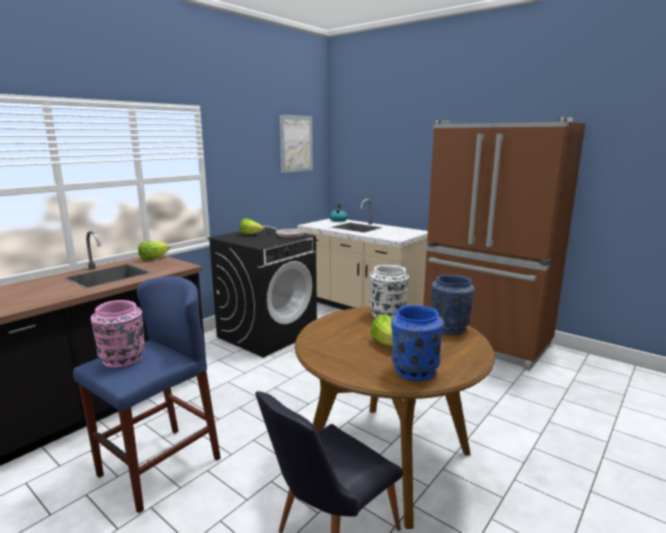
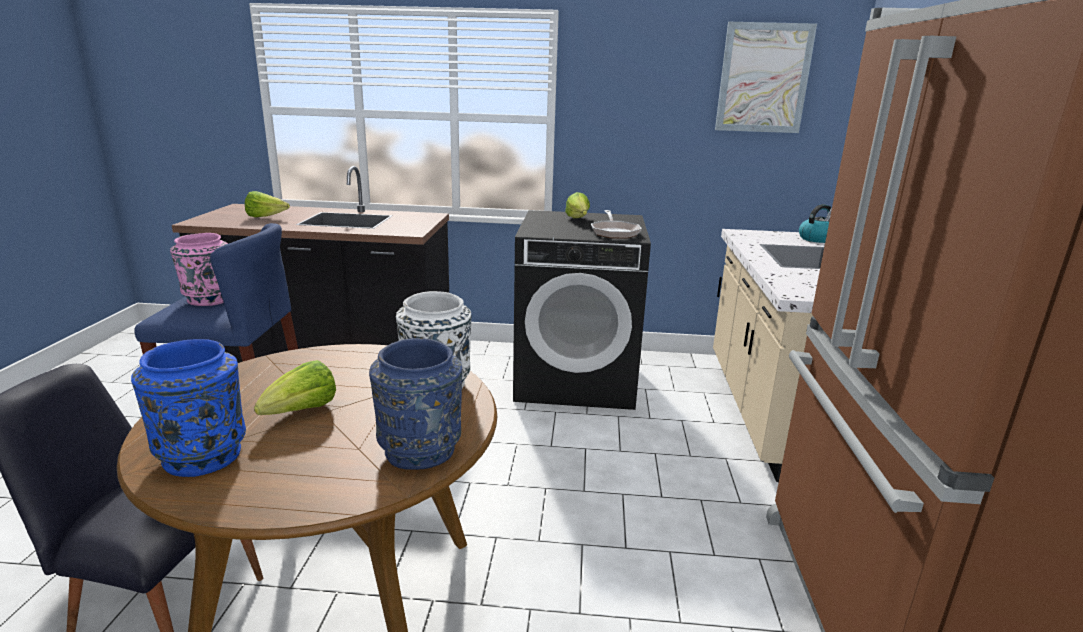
camera: 55 degrees right, 5 degrees up
(154, 259) = (422, 217): lettuce -> lettuce (266, 217)

